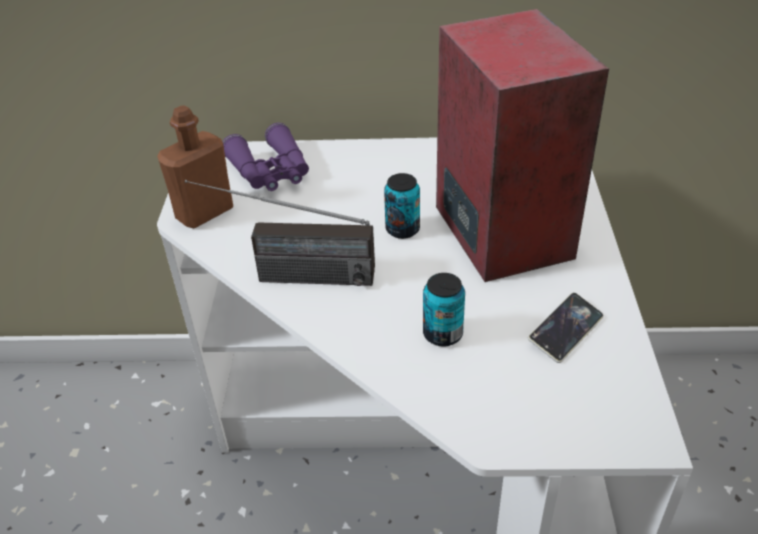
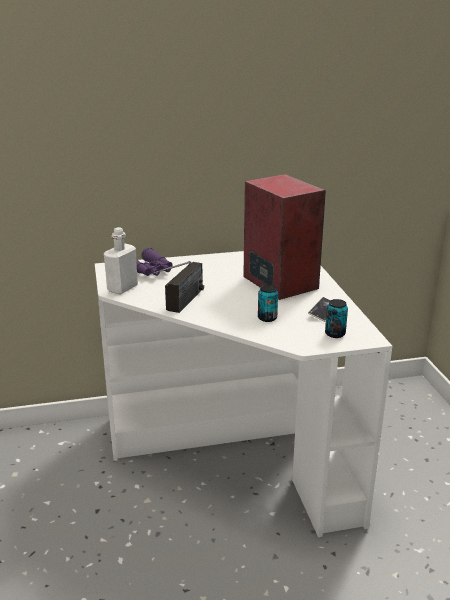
camera: 15 degrees left, 15 degrees down
(204, 213) = (122, 288): brown bottle -> white bottle
(286, 275) = (180, 306): radio -> radio turned 60 degrees counterclockwise
(402, 229) = (230, 286): can -> can (335, 334)

